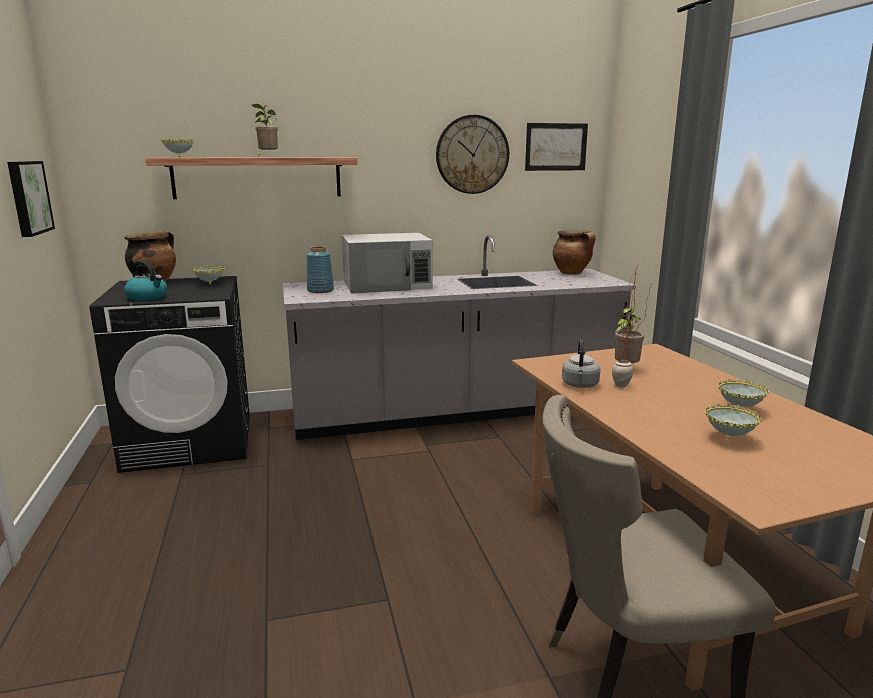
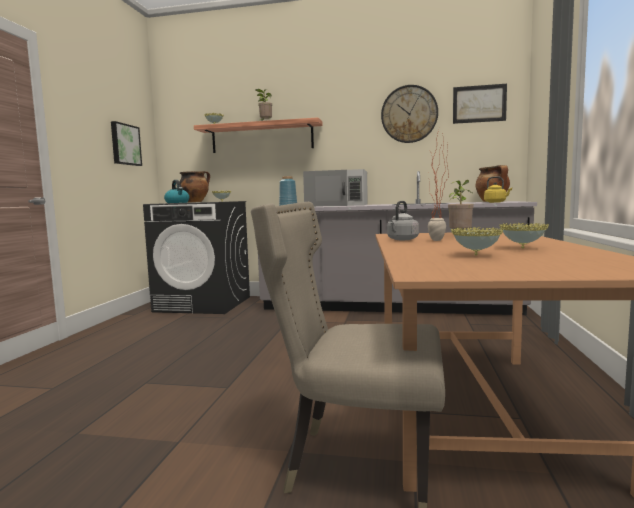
camera: 25 degrees right, 10 degrees down
(589, 282) = (496, 202): none -> yellow kettle

